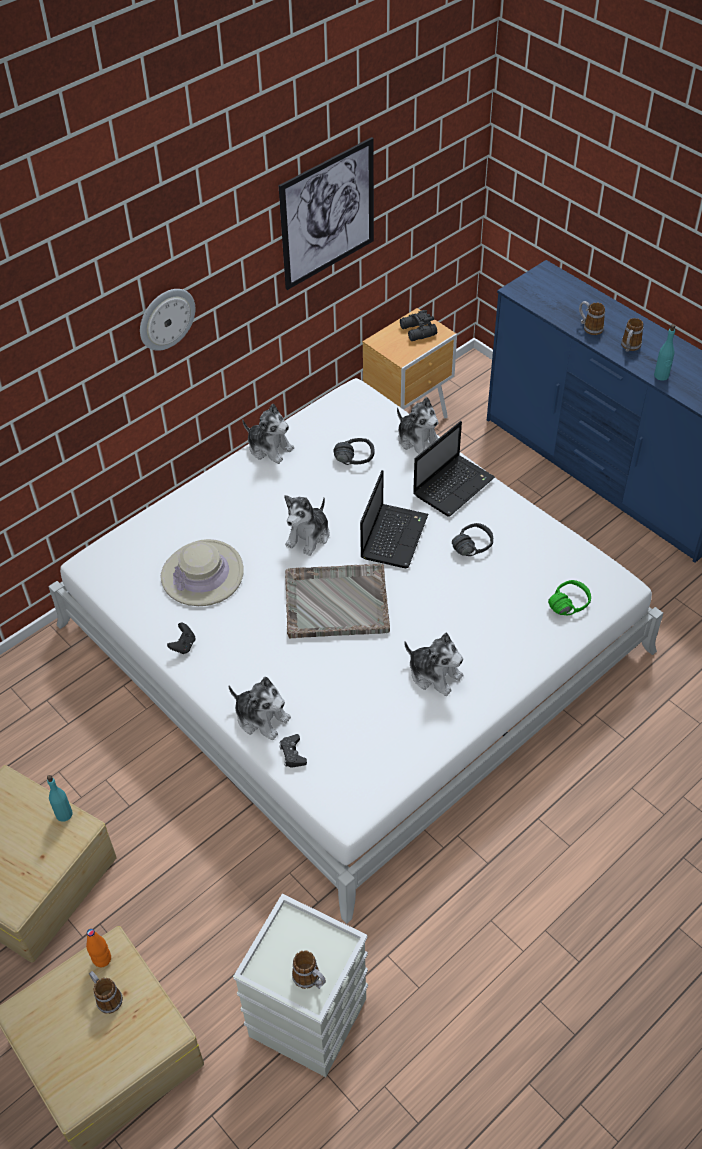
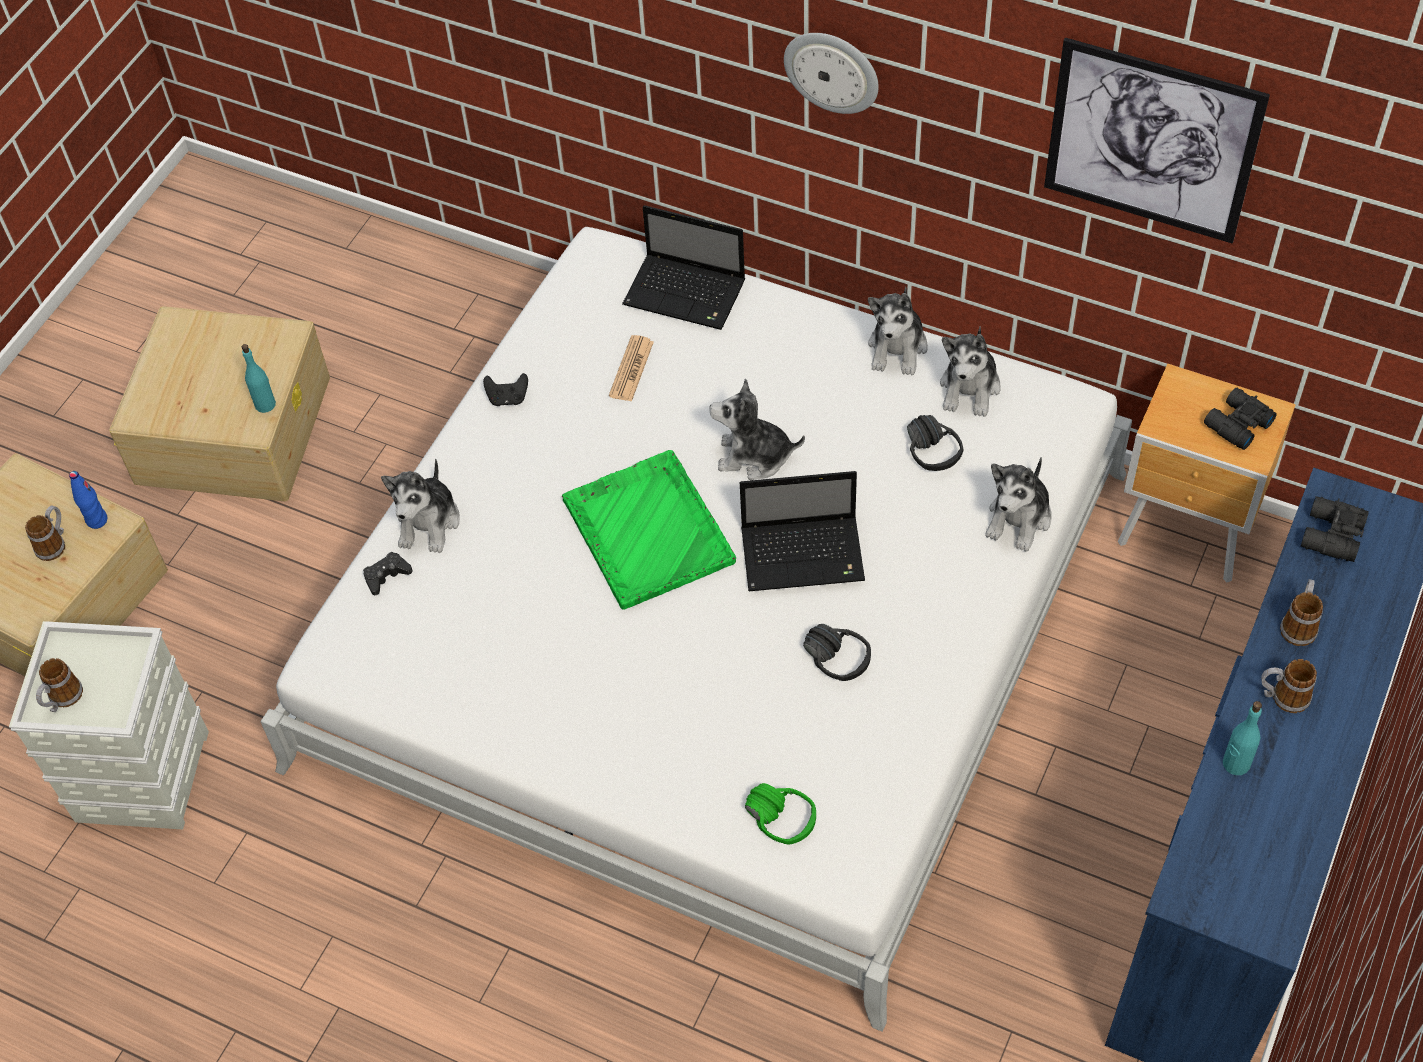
camera: 70 degrees right, 5 degrees up
(102, 959) = (97, 520): orange bottle -> blue bottle
(202, 574) = (631, 369): beige hat -> newspaper
(335, 602) = (647, 530): grey tray -> green tray
(434, 674) = (576, 689): plush toy -> plush toy (970, 388)
(454, 485) = (948, 596): laptop -> laptop (687, 294)
(542, 299) = (1330, 536): none -> black binoculars

